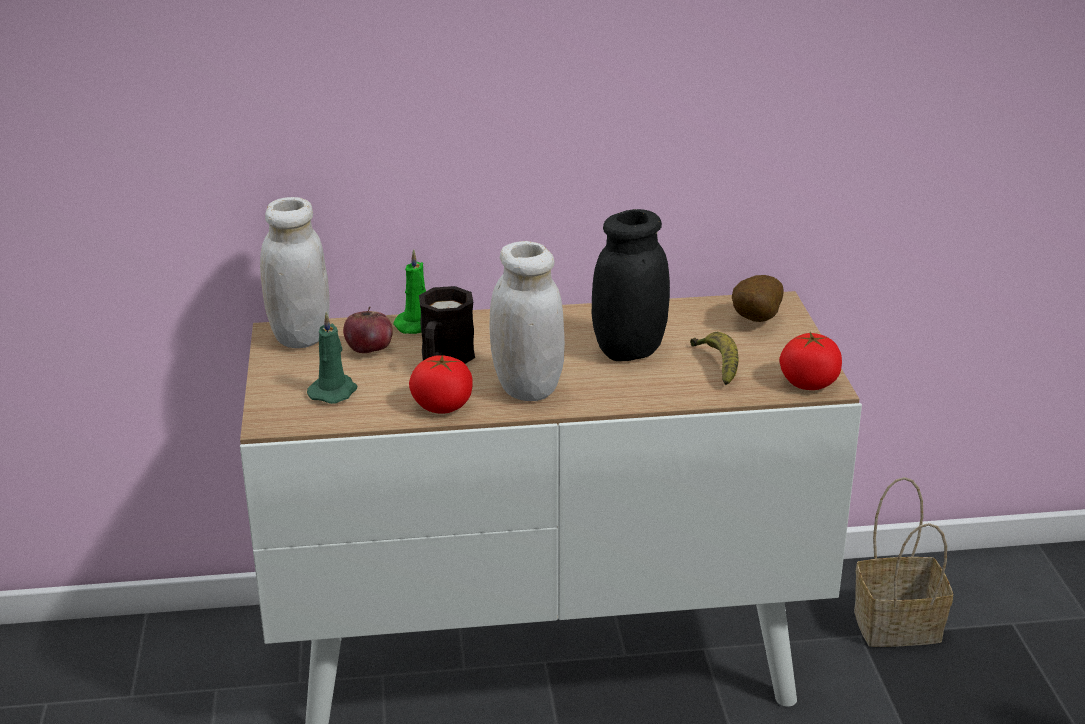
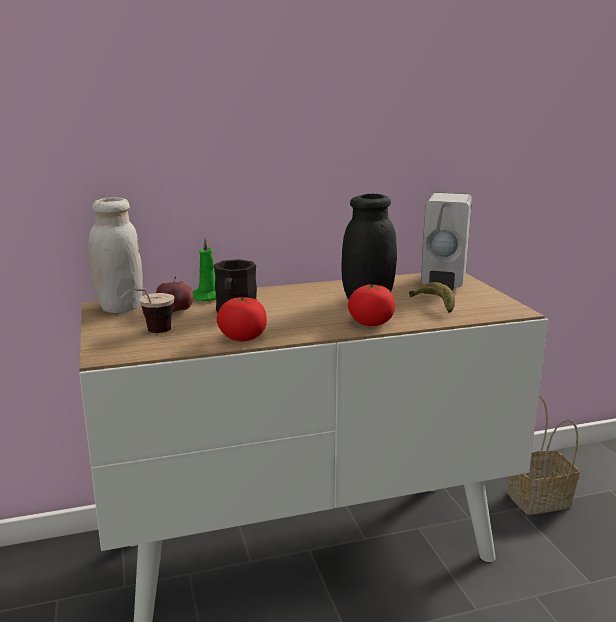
camera: 10 degrees left, 10 degrees down
(334, 391) = (153, 335): green candle -> cup
(527, 388) = (304, 324): white jar -> none
(753, 321) = (443, 283): potato -> white soap dispenser
(809, 383) = (504, 310): tomato -> tomato (371, 322)

